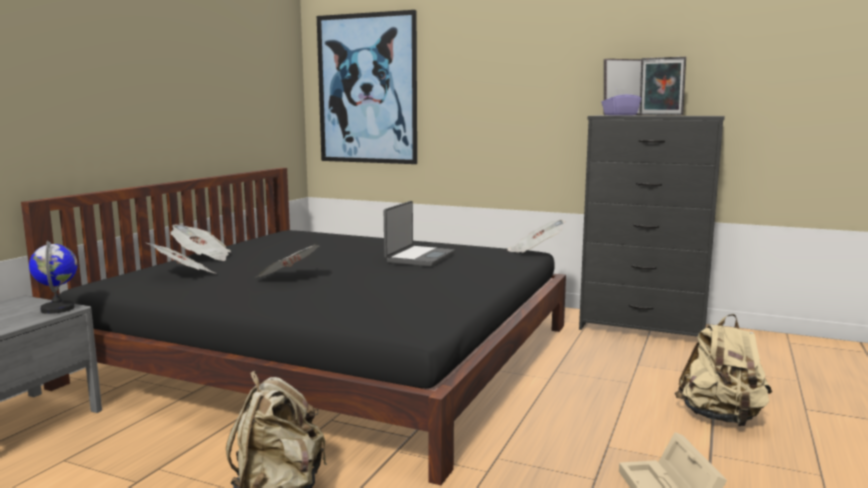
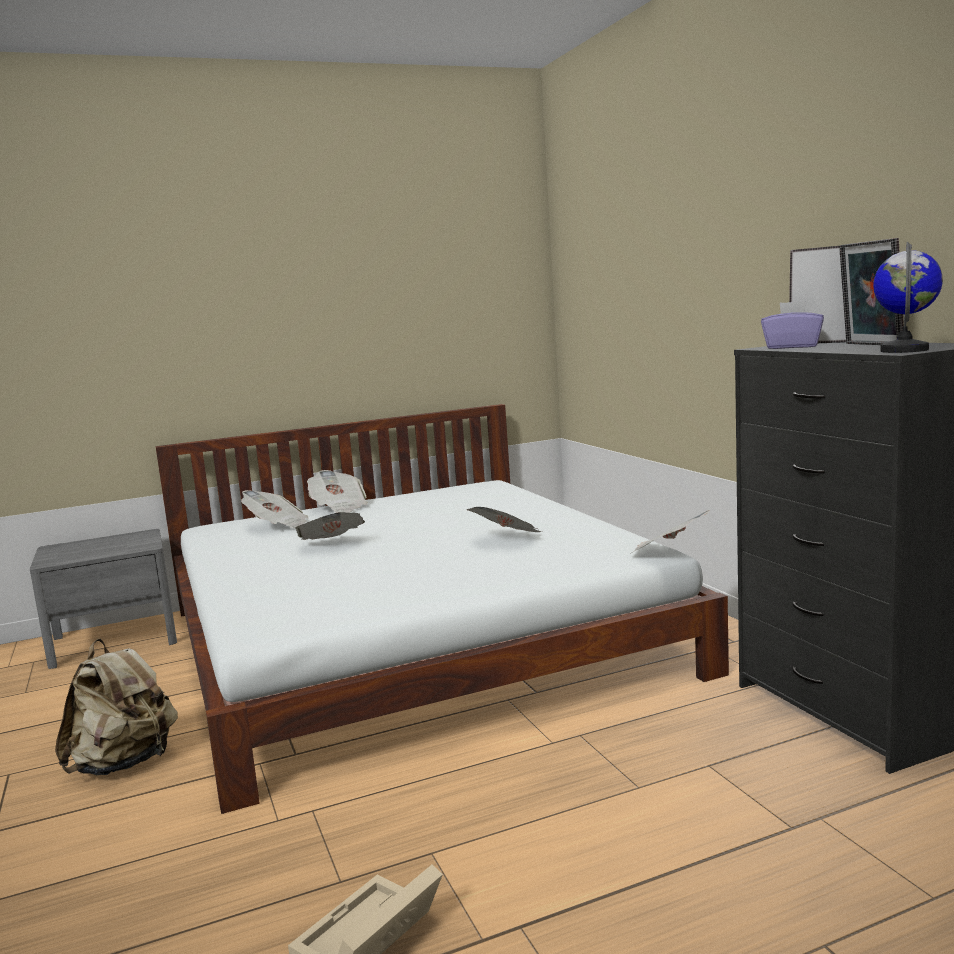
camera: 45 degrees right, 0 degrees up
(58, 309) = (142, 546): globe -> globe (905, 350)
(336, 353) = (412, 639): black bed -> white bed
(367, 89) = (598, 303): picture -> none
(419, 257) = (508, 539): laptop -> newspaper
(721, 418) = (648, 890): beige backpack -> none

